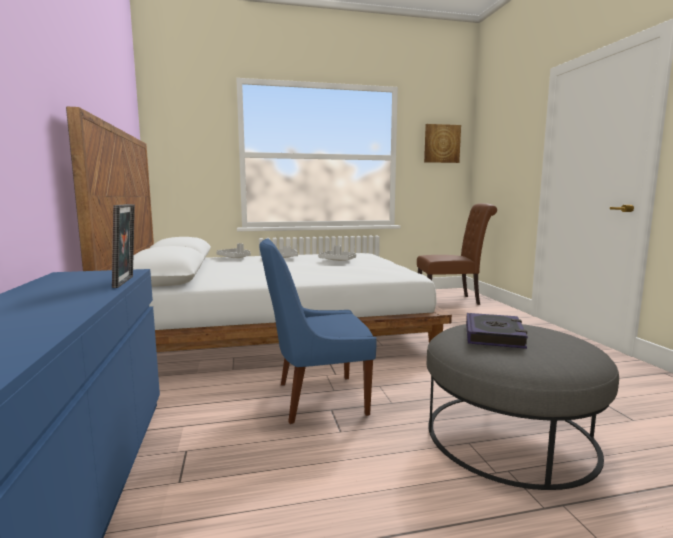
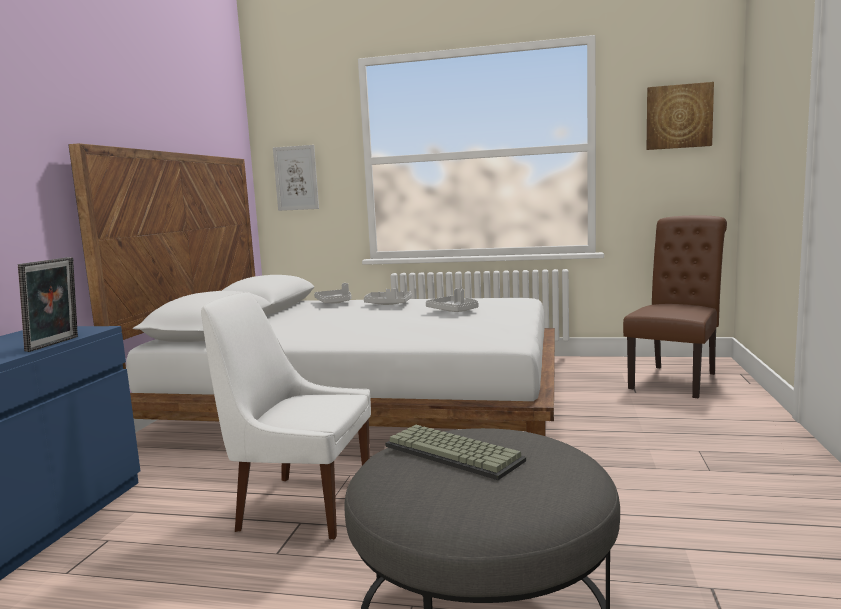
camera: 25 degrees right, 0 degrees up
(182, 163) = (296, 178): none -> picture
(317, 399) = (301, 505): blue chair -> white chair
(452, 300) = (676, 379): brown chair -> brown chair turned 75 degrees counterclockwise
(494, 335) = (455, 453): book -> keyboard

